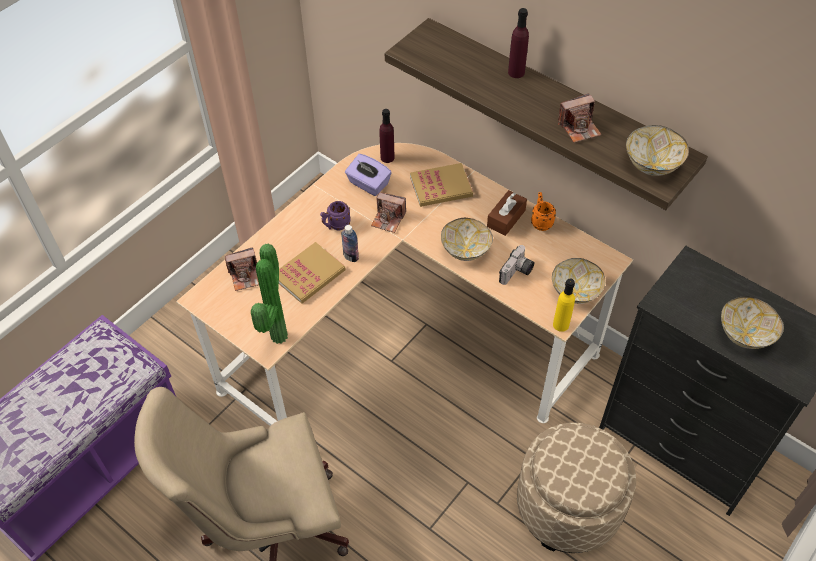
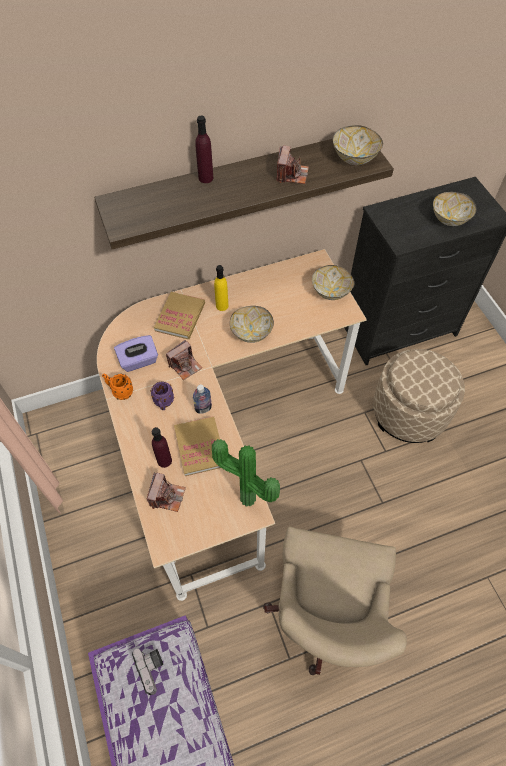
camera: 60 degrees left, 5 degrees up
(387, 157) = (122, 335): purple bottle -> purple bottle (164, 460)
(506, 218) = (240, 295): brown tissue box -> none
(517, 273) = (293, 314): camera -> camera (152, 669)
(540, 221) = (257, 277): orange mug -> orange mug (120, 392)
(561, 324) = (352, 314): yellow bottle -> yellow bottle (222, 306)

